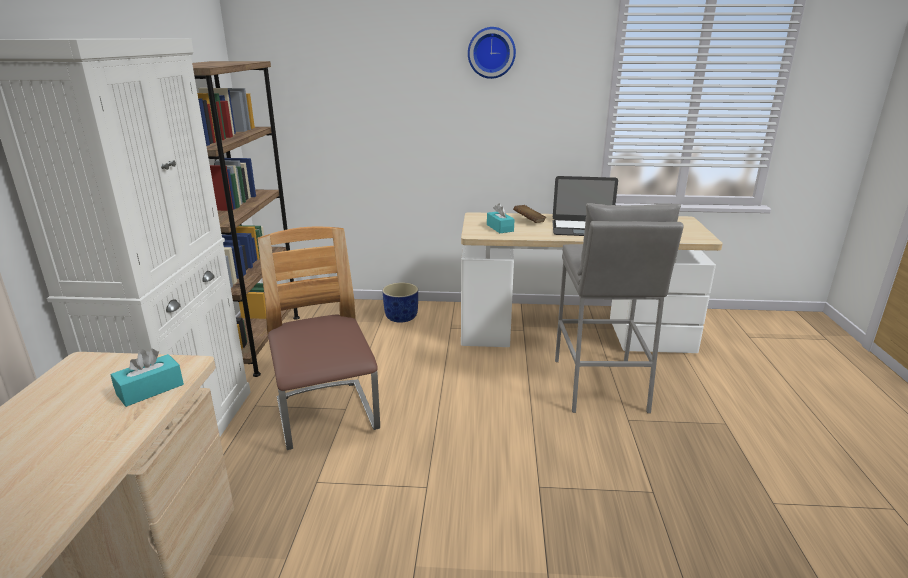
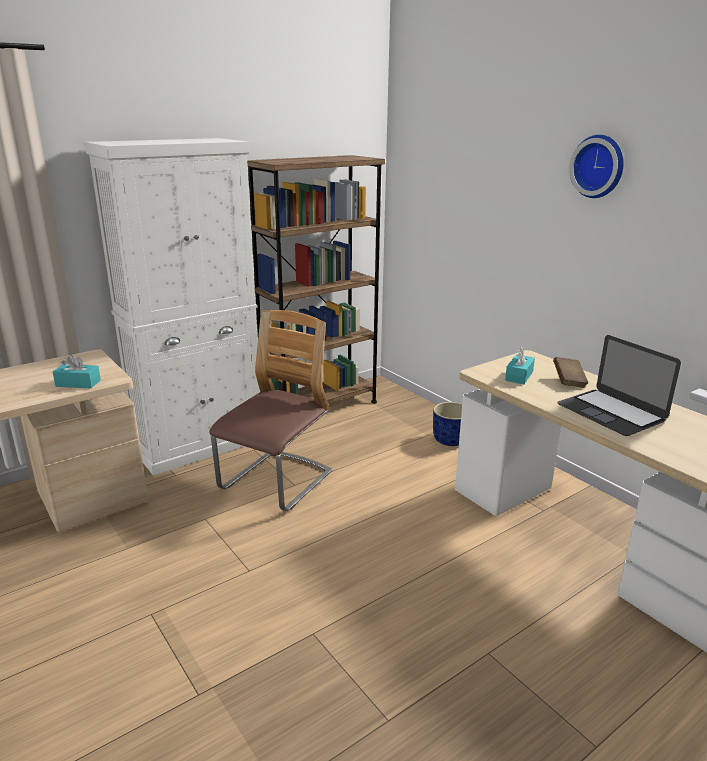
camera: 50 degrees right, 0 degrees up
(599, 385) = (523, 605): grey stool -> none

